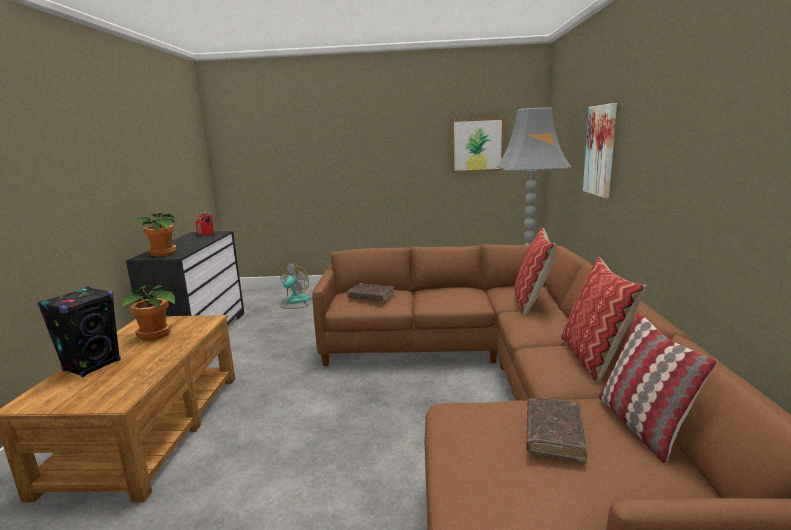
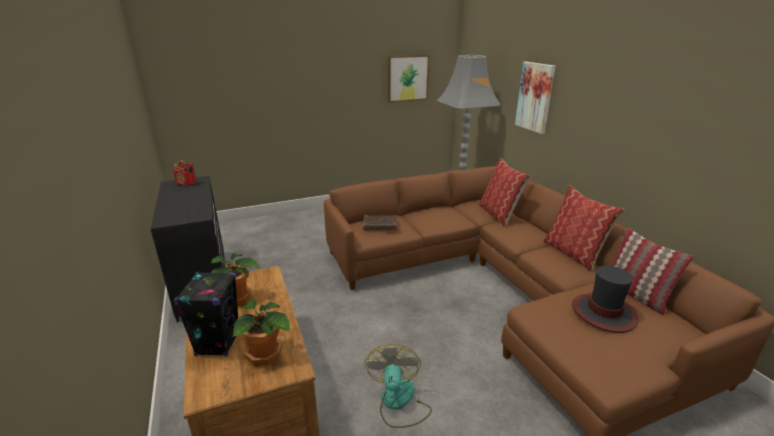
camera: 25 degrees left, 10 degrees up
(163, 254) = (182, 215): potted plant -> potted plant (265, 355)
(294, 302) = (264, 233): fan -> fan (398, 402)
(554, 435) = (604, 313): brown book -> hat

